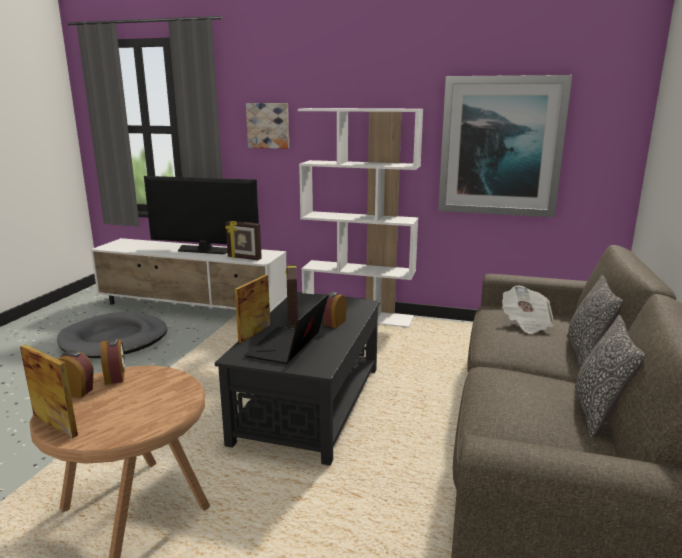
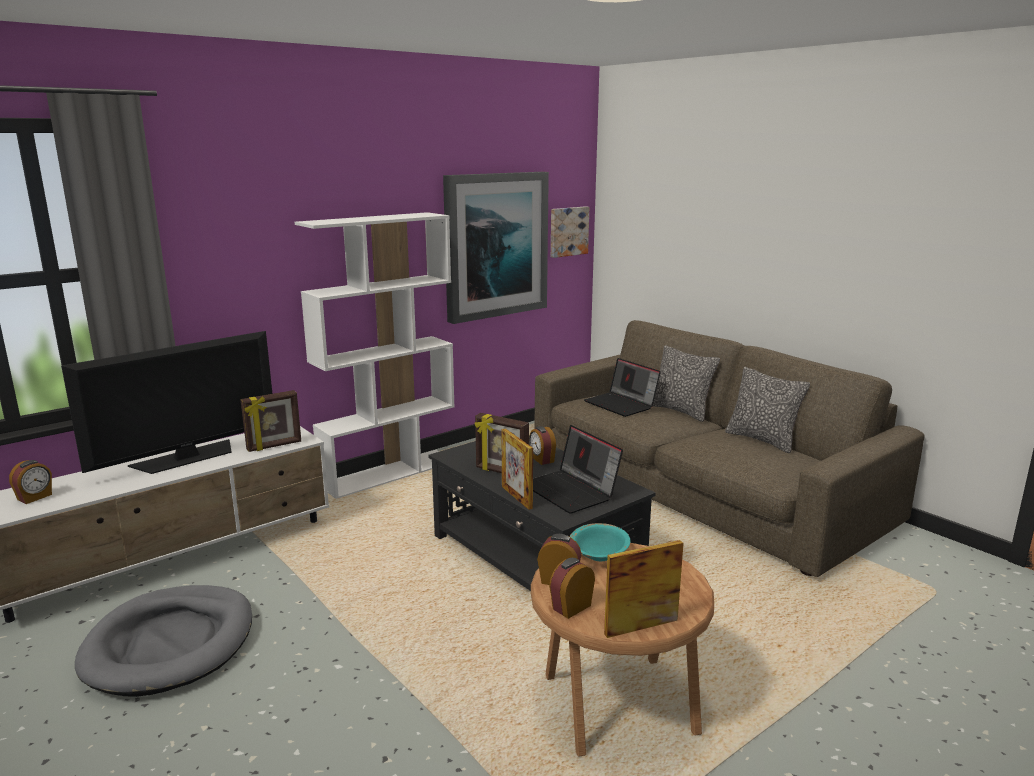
camera: 55 degrees left, 0 degrees up
(131, 245) = (35, 497): none -> alarm clock
(168, 381) = (599, 555): none -> turquoise bowl
(268, 125) = (231, 251): picture -> picture (568, 231)
(526, 323) = (622, 404): newspaper -> laptop

